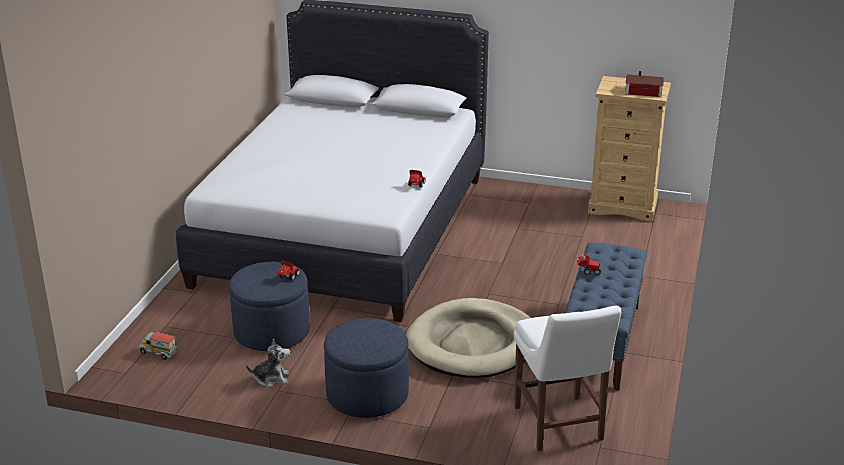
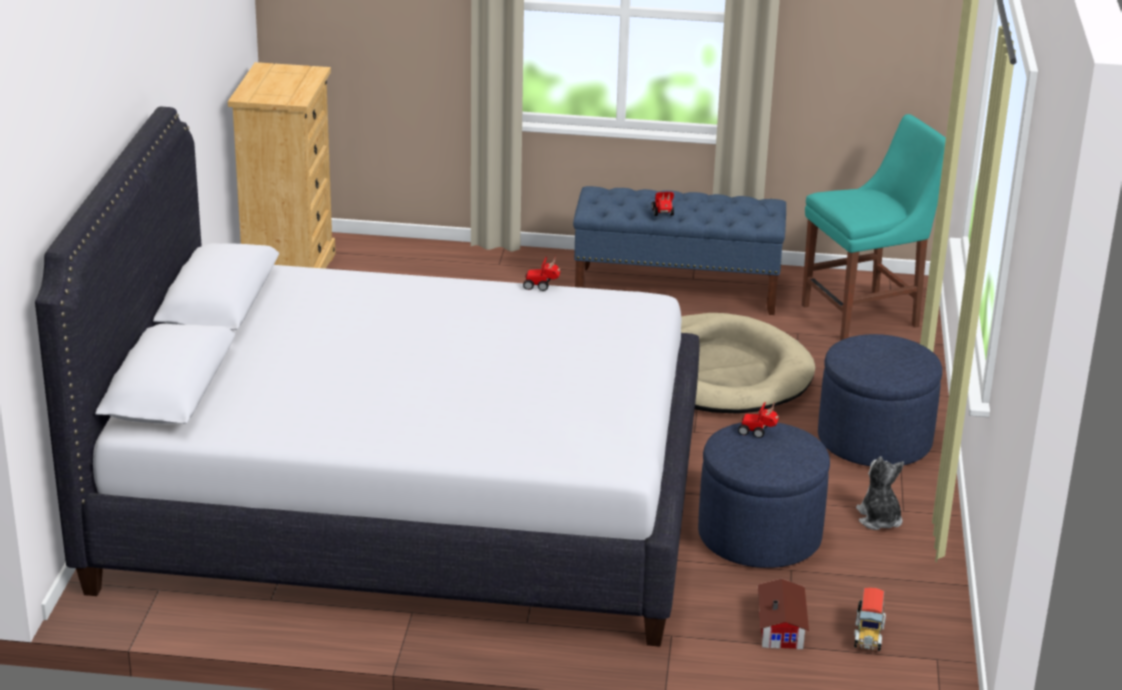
camera: 100 degrees left, 0 degrees up
(559, 426) = (865, 315): white chair -> turquoise chair
(644, 92) = (298, 77): toy house -> toy house (782, 625)

